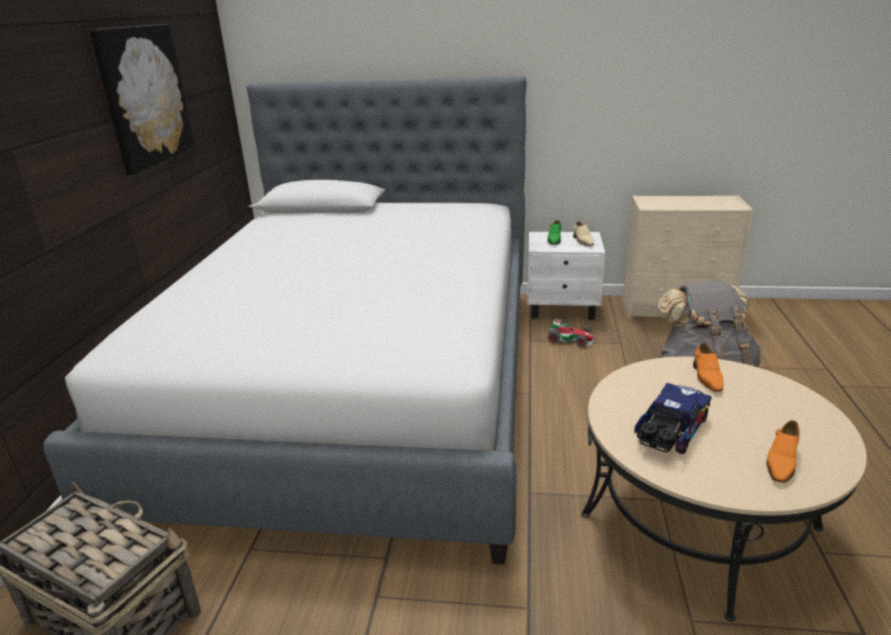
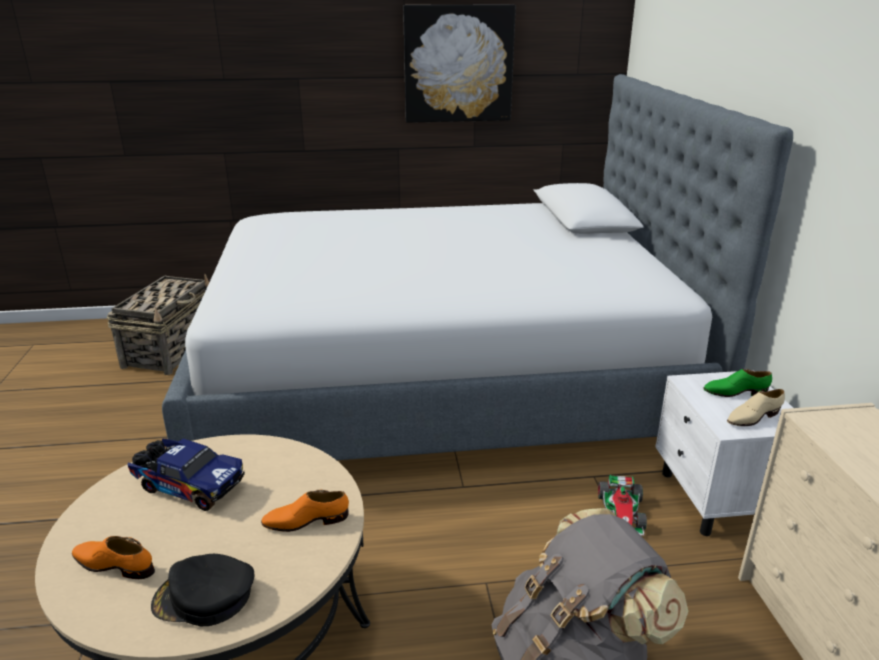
camera: 75 degrees right, 0 degrees up
(798, 416) = (204, 597): none -> black cap

